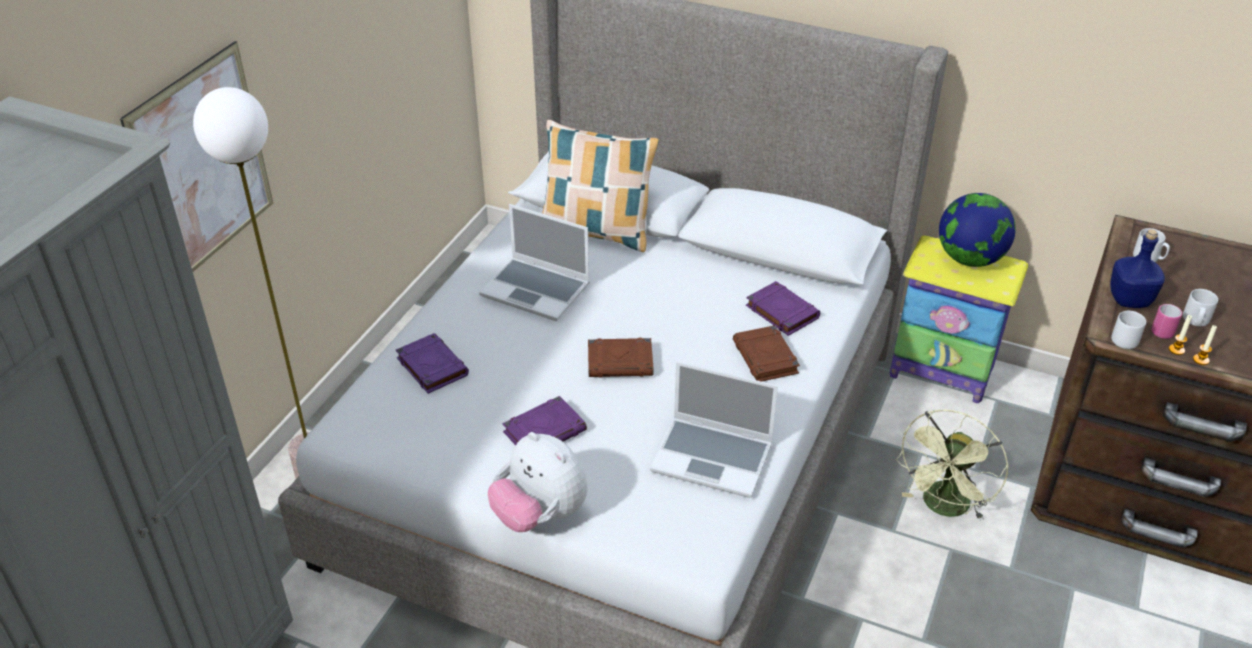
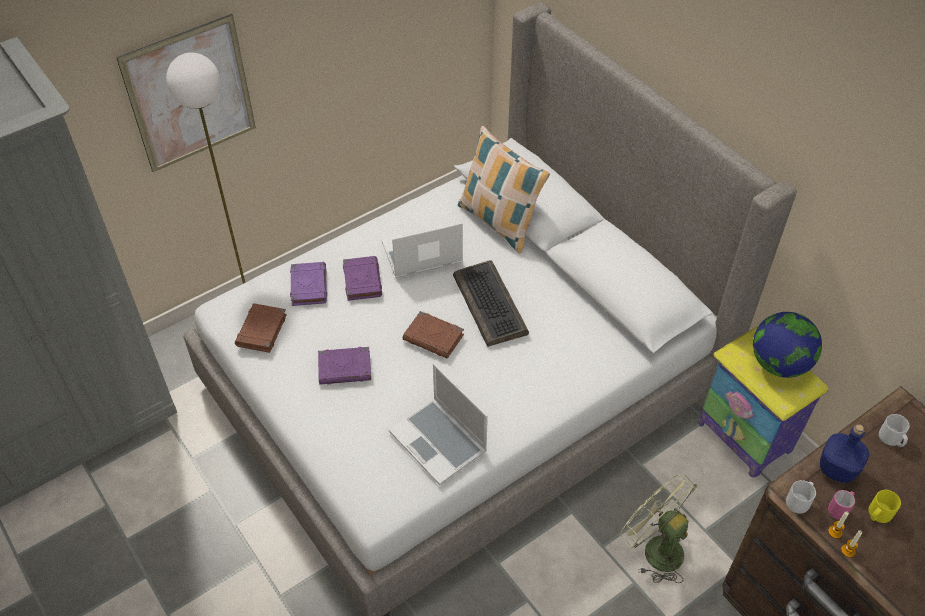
camera: 30 degrees right, 10 degrees up
(537, 290) = (421, 254): laptop -> laptop turned 105 degrees clockwise
(540, 515) = (298, 429): plush toy -> none
(655, 309) = (491, 305): none -> keyboard
(766, 358) = (538, 380): brown book -> brown book (261, 331)
(781, 312) = (581, 347): purple book -> purple book (362, 280)
(944, 508) = (655, 548): green fan -> green fan turned 75 degrees clockwise
(1195, 321) = (878, 514): grey mug -> yellow mug

